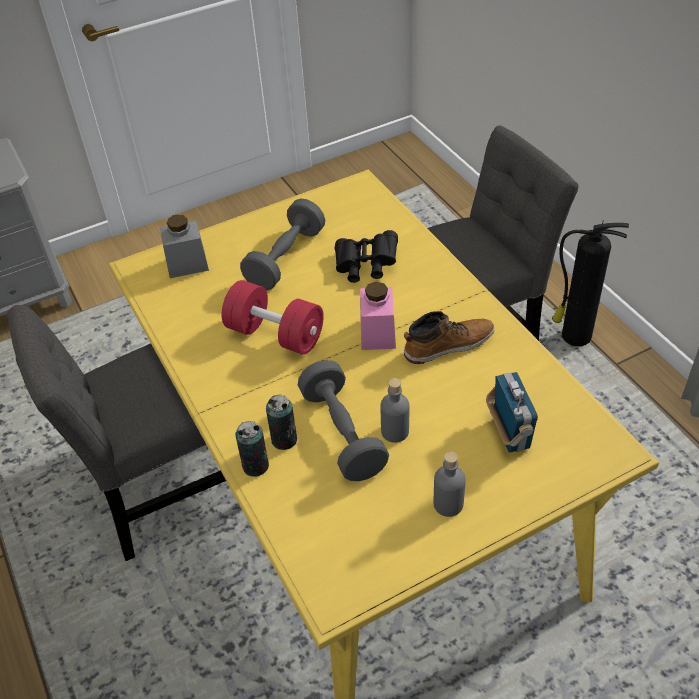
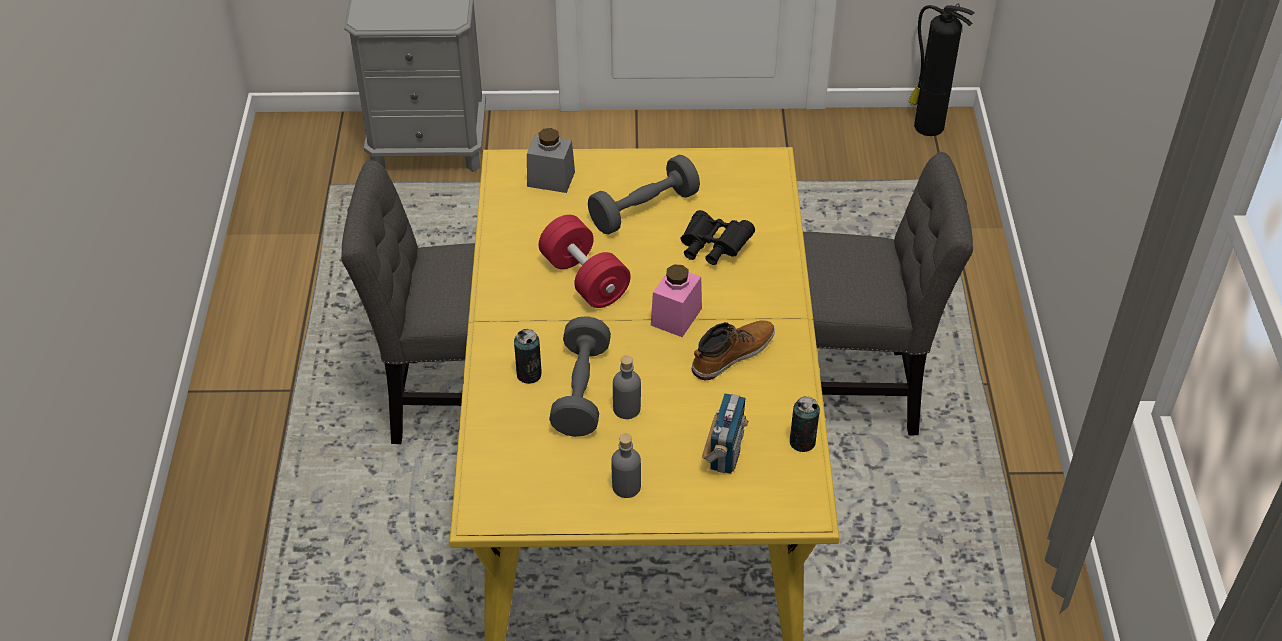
camera: 25 degrees right, 0 degrees up
(255, 466) = (491, 385): can -> can (802, 442)
(448, 345) = (732, 354): boot -> boot turned 45 degrees counterclockwise
(574, 336) = (984, 423): fire extinguisher -> fire extinguisher (927, 126)

